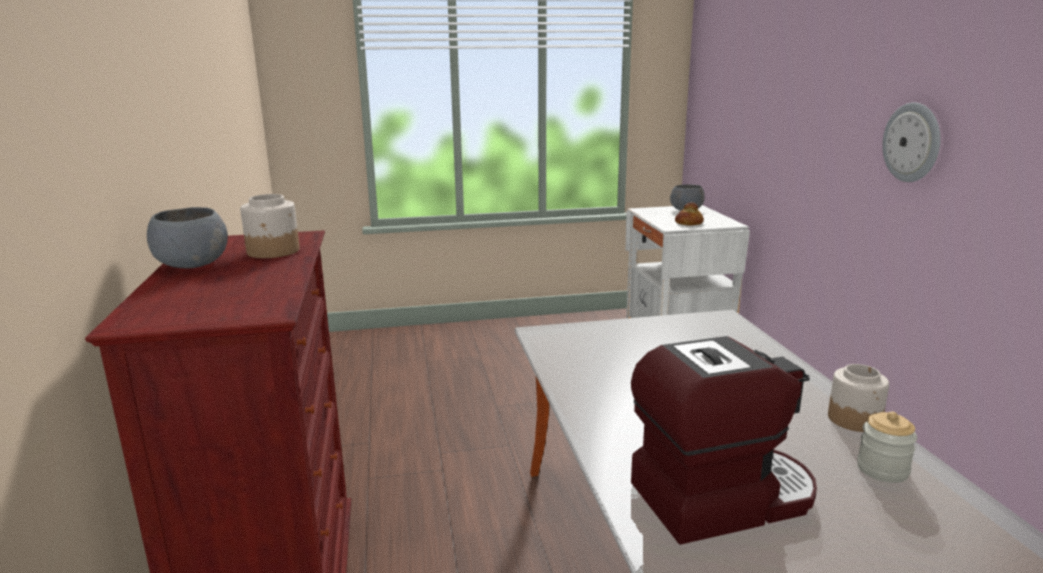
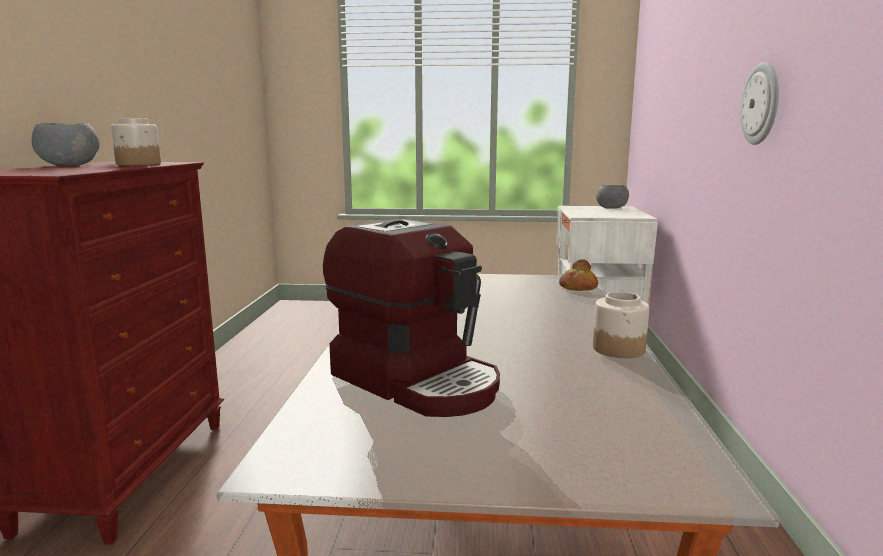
camera: 15 degrees right, 5 degrees down
(689, 223) = (601, 214): bread -> bread (578, 288)
(721, 496) = (417, 381): coffee machine -> coffee machine turned 45 degrees clockwise
(882, 470) = (602, 383): jar -> none

